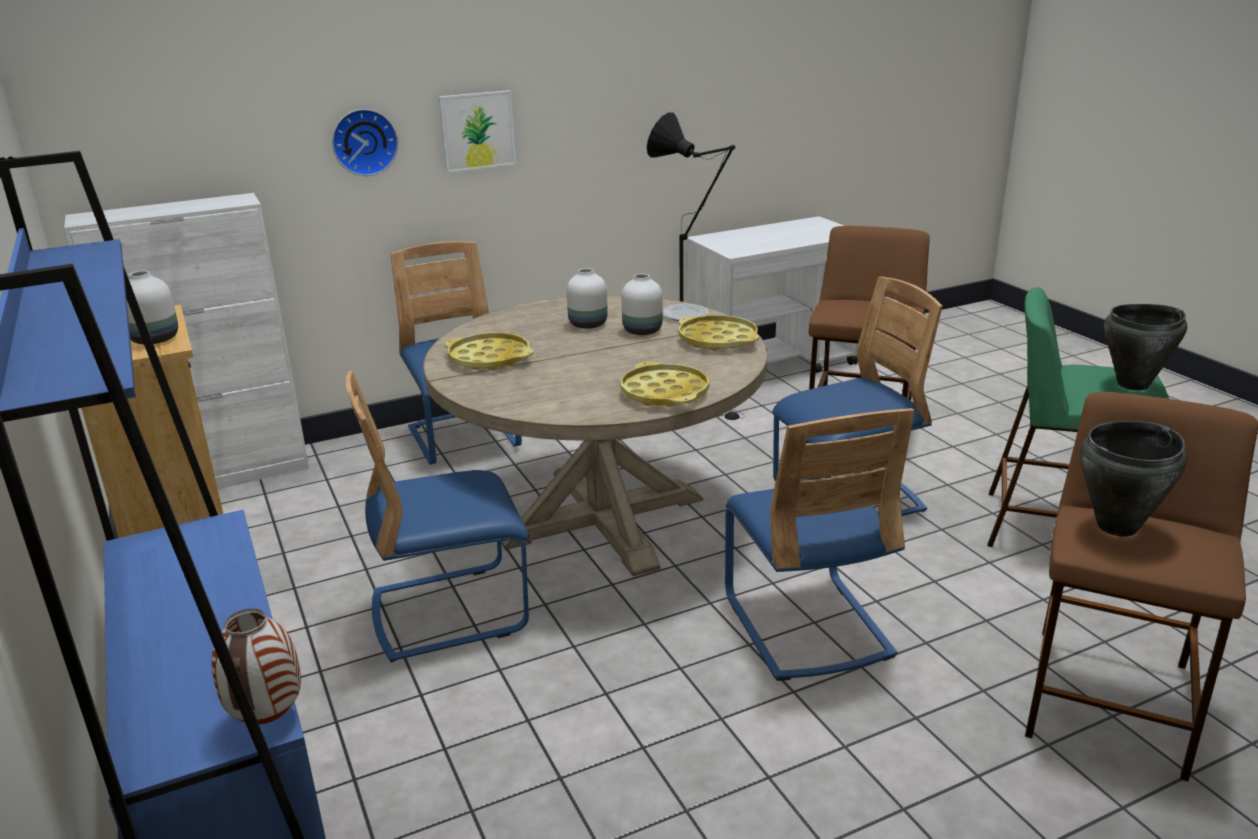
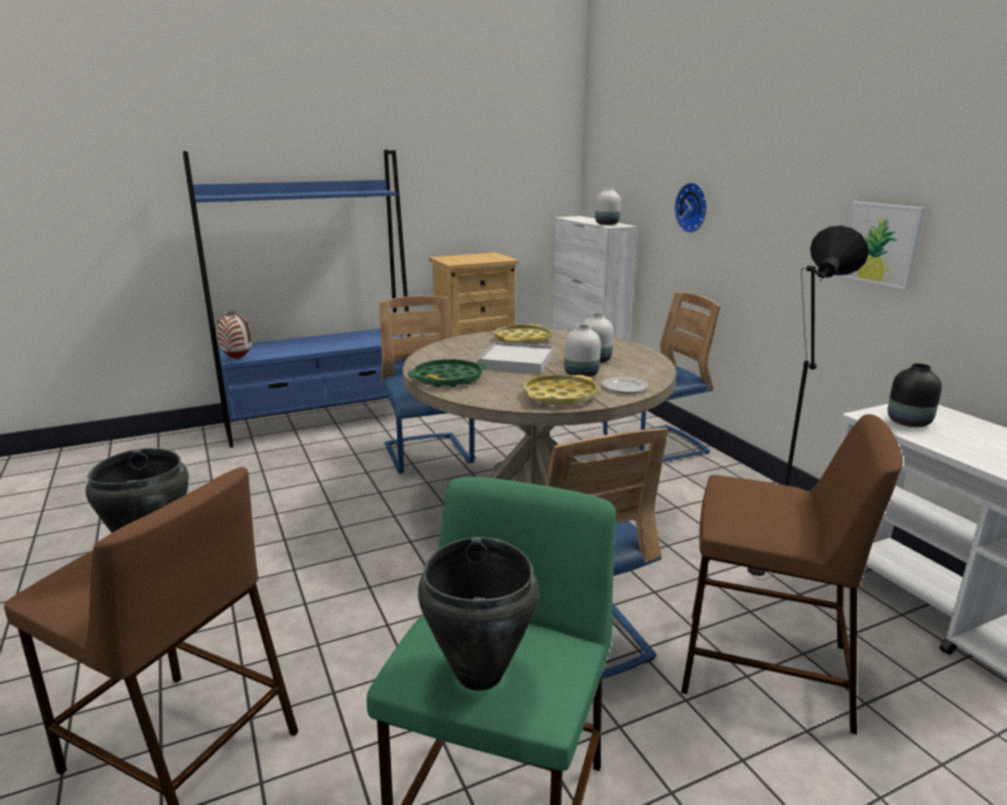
camera: 90 degrees right, 5 degrees down
(156, 339) = (465, 261): white vase -> white vase (607, 224)
(477, 131) = (758, 217): picture -> picture (881, 244)
(590, 360) = (516, 361): none -> white tray
(664, 393) = (448, 379): yellow tray -> green tray
(743, 245) = (908, 422): none -> black vase
(806, 625) = (366, 582): blue chair -> none

